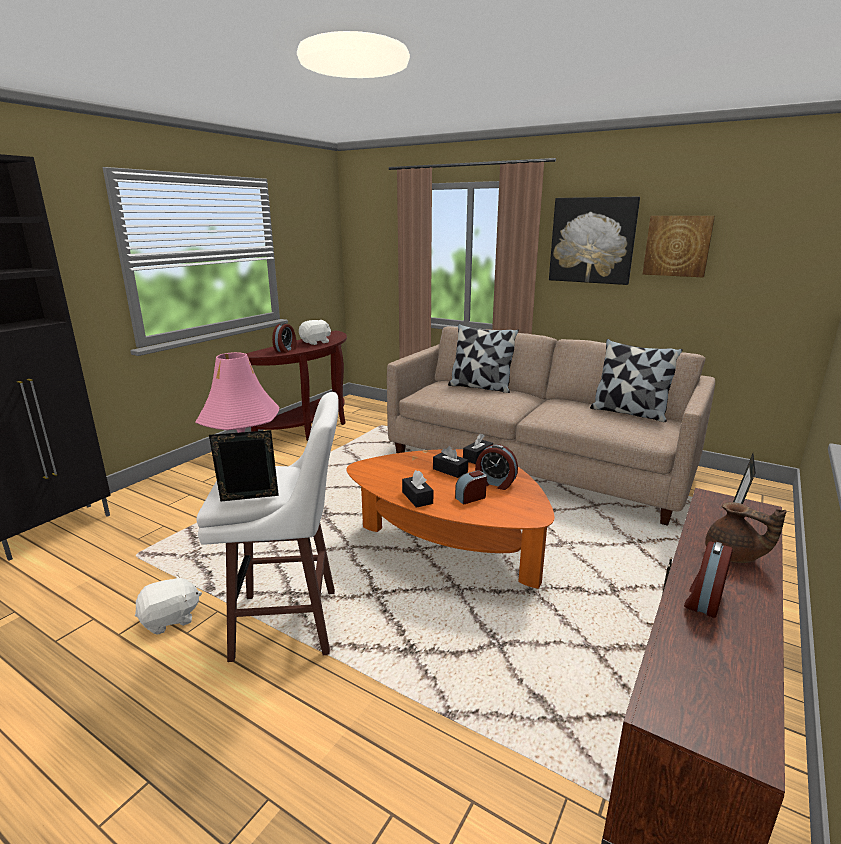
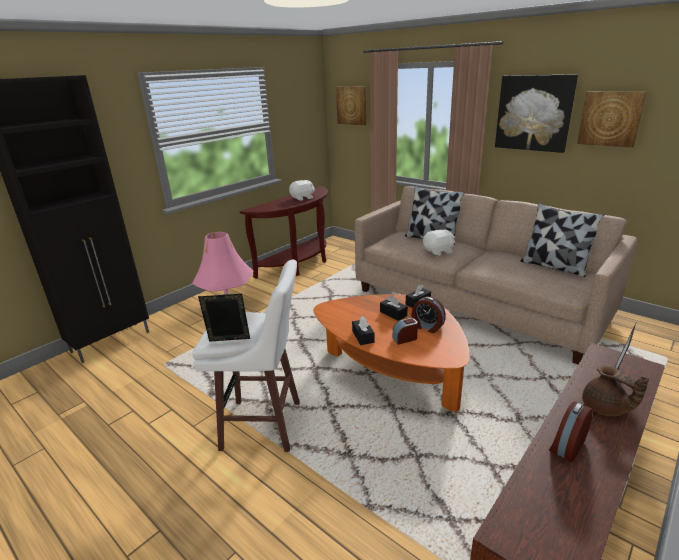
camera: 10 degrees right, 5 degrees up
(170, 619) = (183, 415): white plush toy -> white plush toy (438, 251)
(286, 350) = (278, 205): alarm clock -> none
(374, 233) = (352, 105): none -> picture

